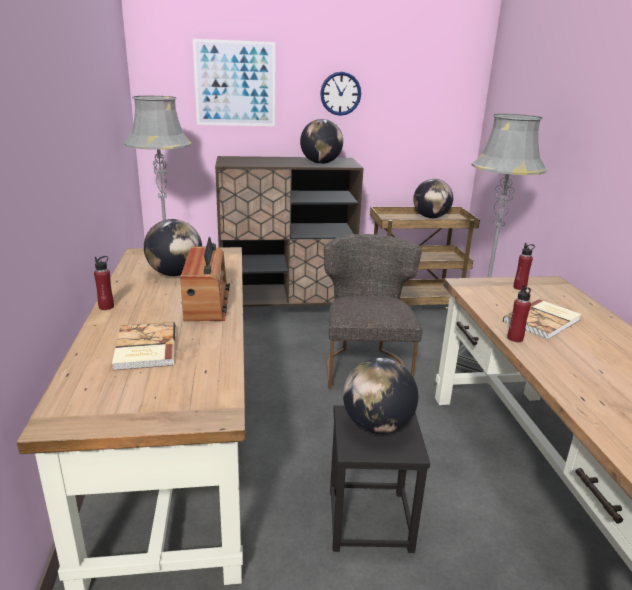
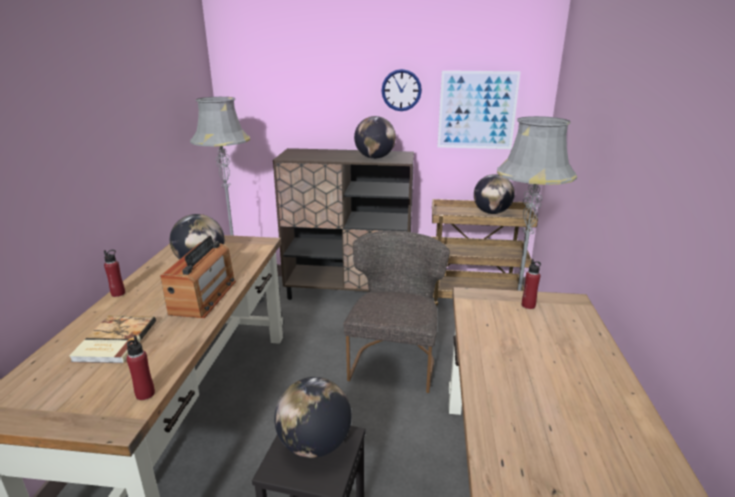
camera: 15 degrees right, 0 degrees up
(235, 84) = (302, 83): picture -> picture (477, 110)
(515, 338) = (477, 371): red bottle -> red bottle (145, 394)
(543, 321) = (526, 351): book -> none

